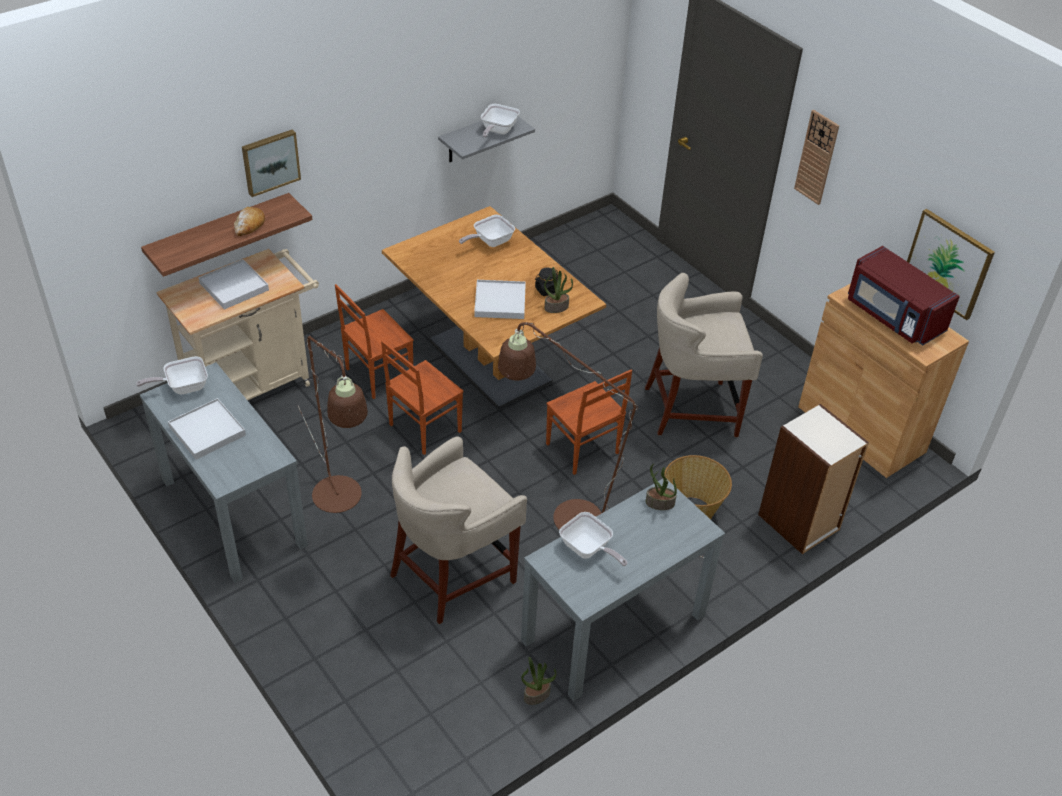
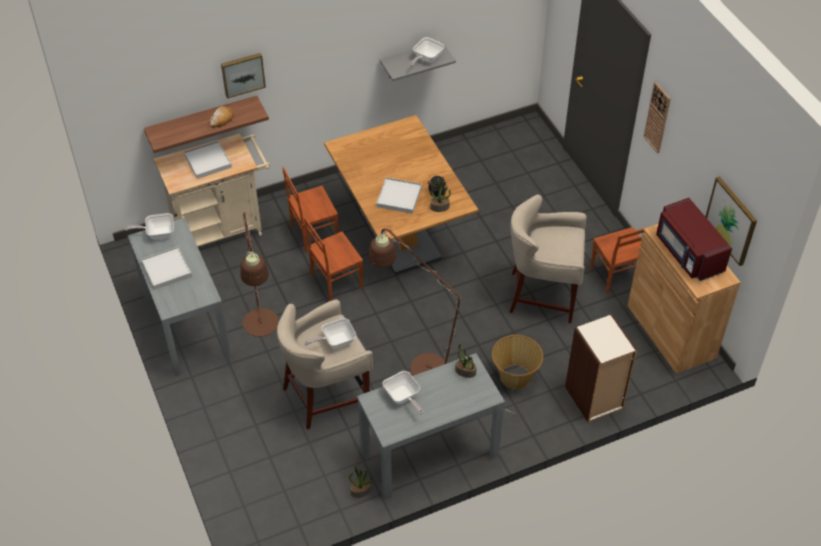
camera: 15 degrees right, 5 degrees up
(490, 242) = (406, 146): frying pan -> frying pan (335, 341)
(582, 450) = (448, 315): brown chair -> brown chair (616, 275)

